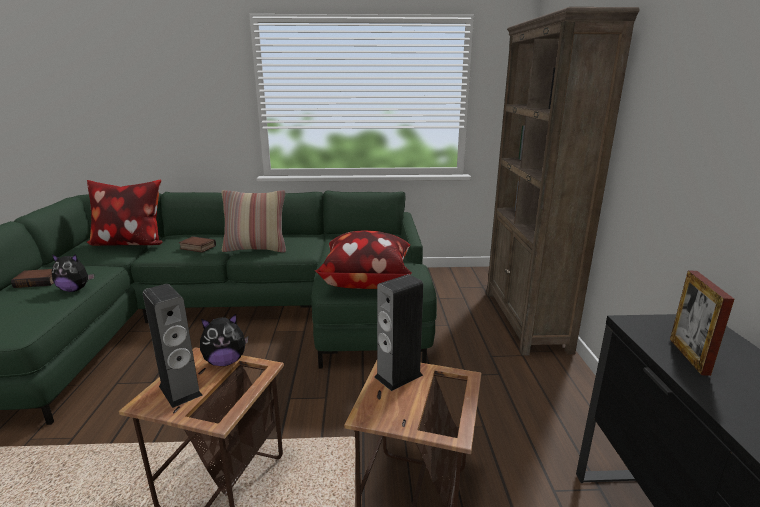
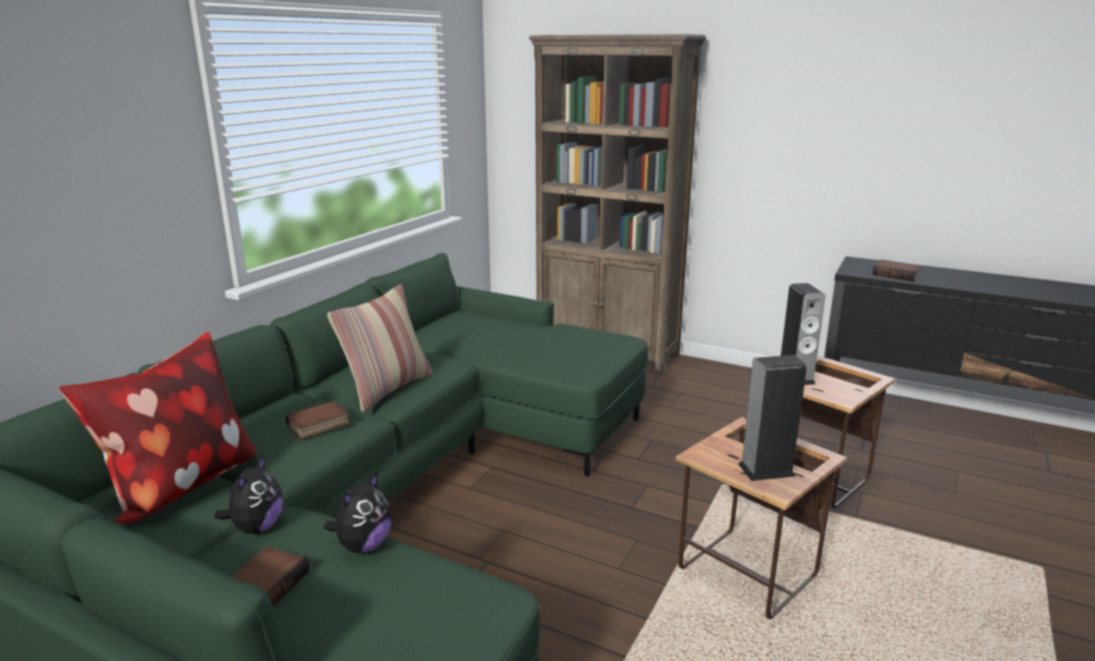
camera: 60 degrees left, 0 degrees up
(225, 361) = (723, 442): plush toy -> plush toy (257, 527)
(365, 281) = (581, 353): pillow -> none
(689, 356) = (897, 274): picture frame -> book

